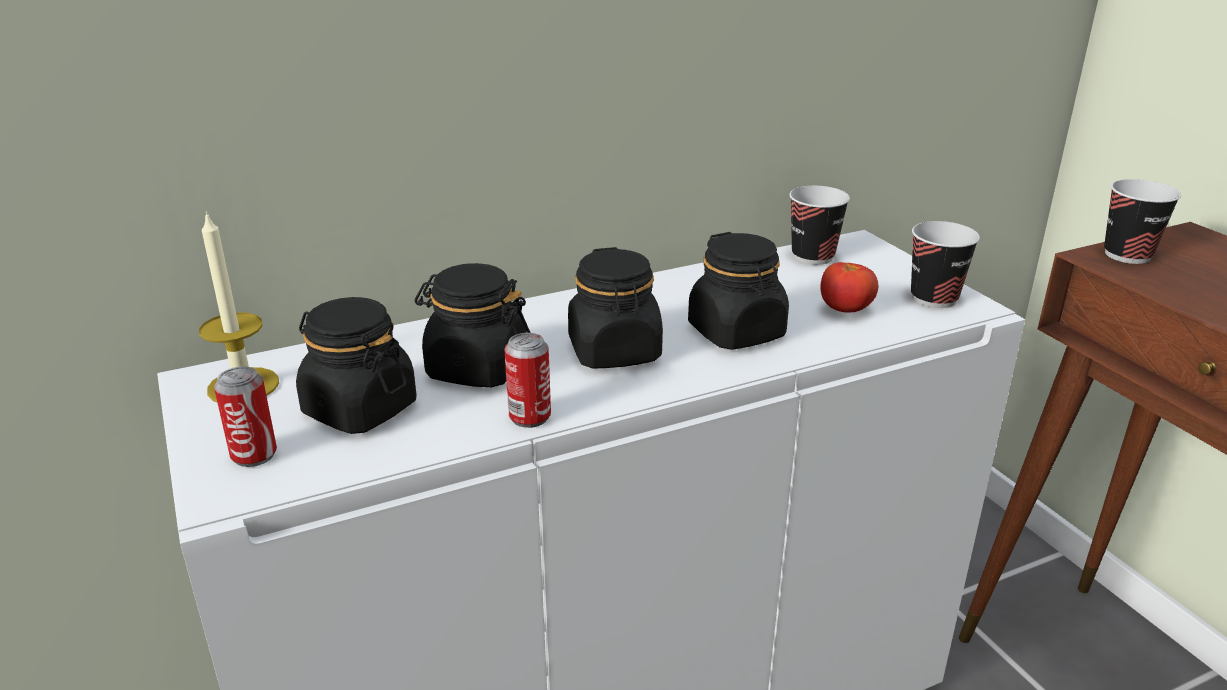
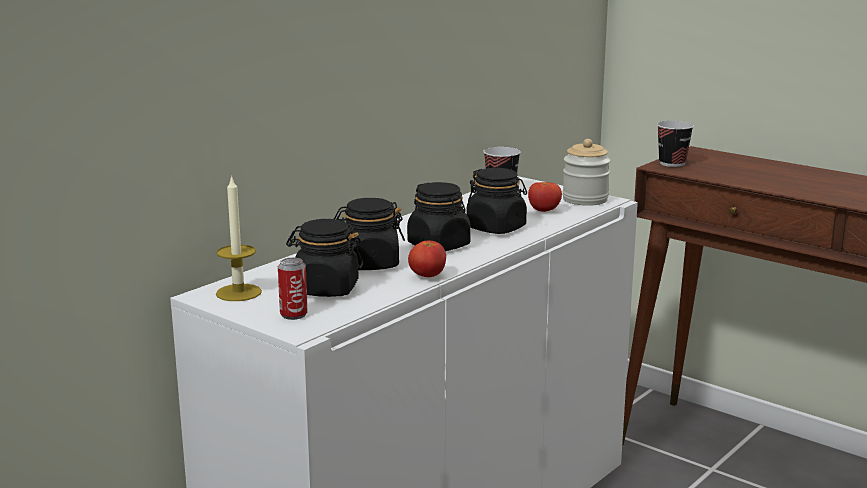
camera: 25 degrees left, 10 degrees down
(529, 417) = (427, 276): can -> tomato
(934, 298) = (585, 199): cup -> jar

